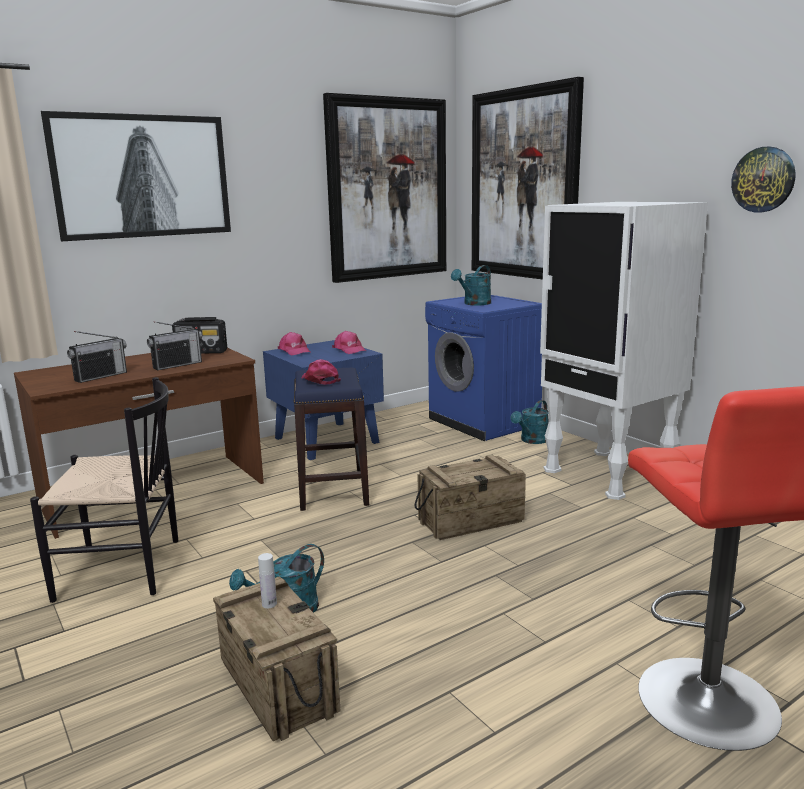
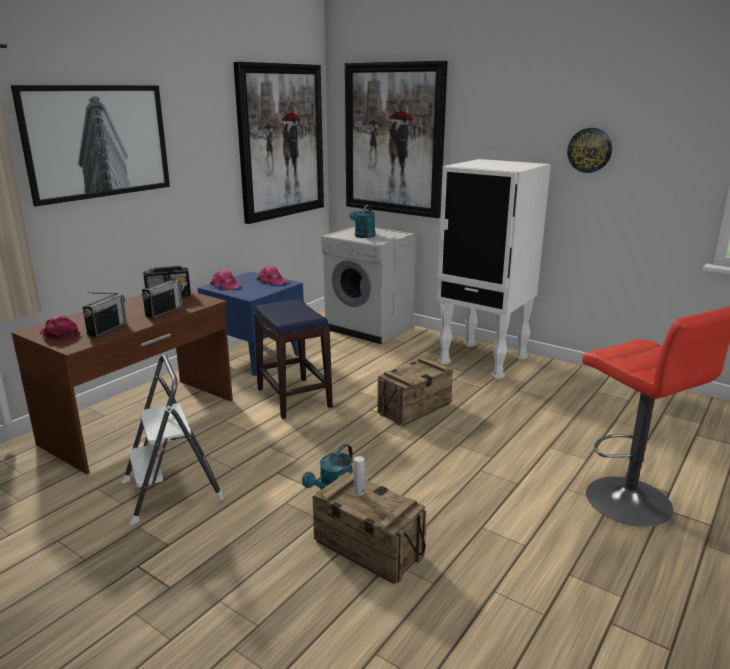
camera: 20 degrees left, 5 degrees up
(125, 569) = (176, 489): black chair -> white step ladder
(320, 379) = (286, 313): pink cap -> pink cap (59, 334)
(482, 422) = (368, 328): blue washing machine -> white washing machine
(532, 441) = (415, 340): turquoise watering can -> none

